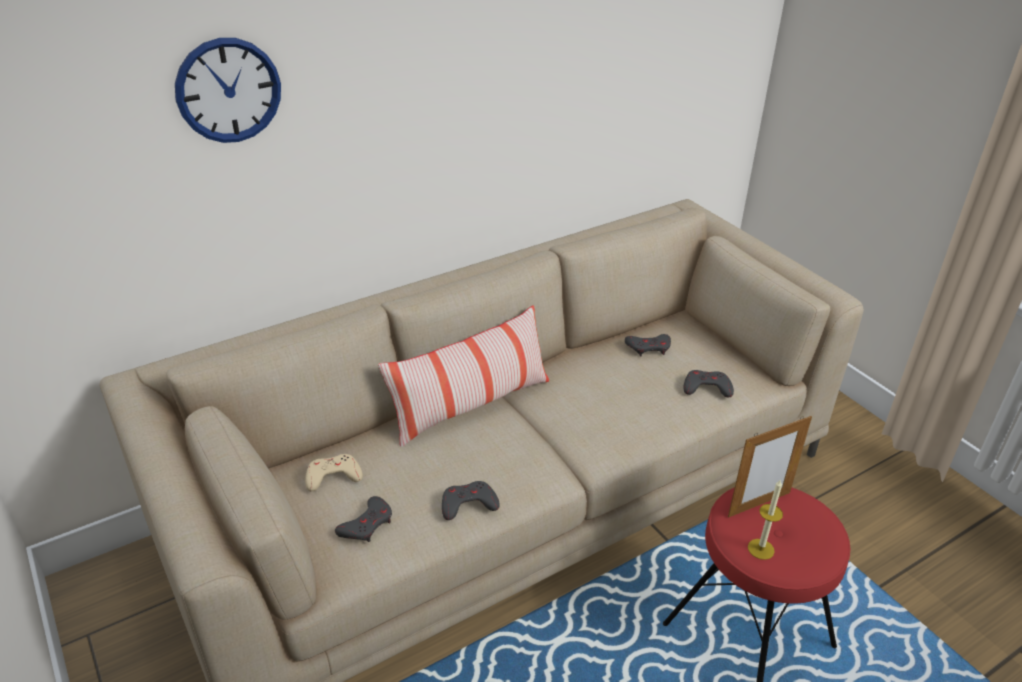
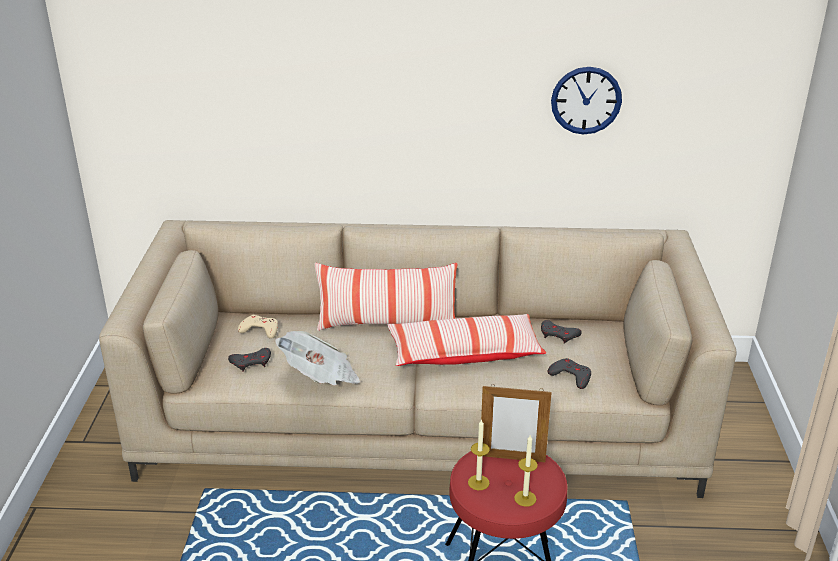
camera: 35 degrees right, 5 degrees down
(228, 90) = (271, 50): wall clock -> wall clock (586, 100)
(468, 504) = (320, 377): grey game controller -> newspaper
(585, 405) = (464, 353): none -> pillow
(817, 543) = (525, 498): none -> candle

